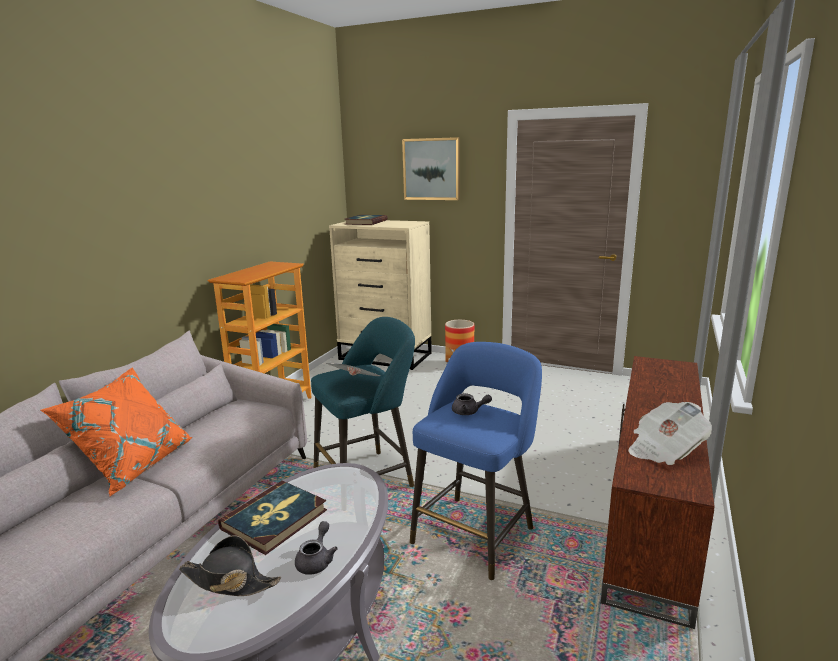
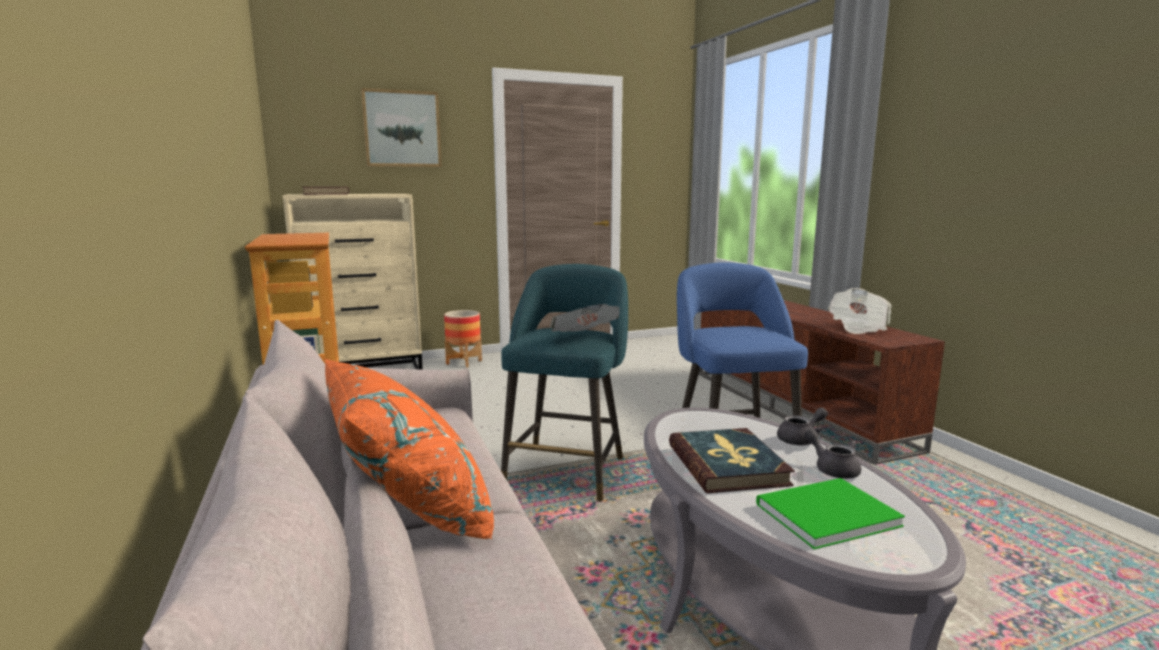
camera: 45 degrees left, 5 degrees down
(229, 581) = (822, 514): black hat -> green book
(469, 412) = (730, 331): grey teapot -> grey teapot (801, 440)

